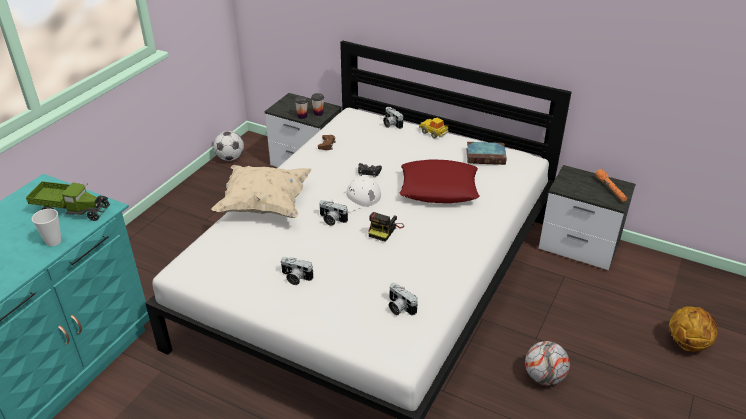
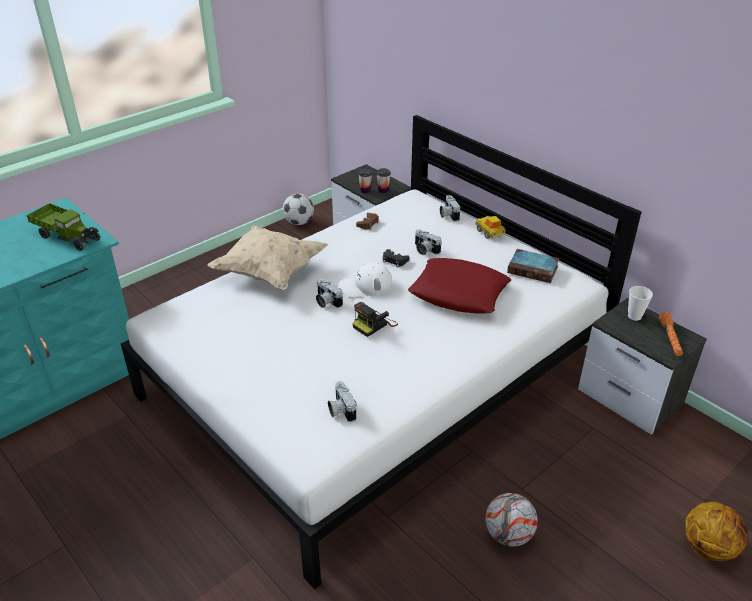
camera: 20 degrees right, 0 degrees up
(53, 241) = (33, 262): cup -> cup (634, 316)
(295, 278) = (255, 352): camera -> camera (425, 250)

